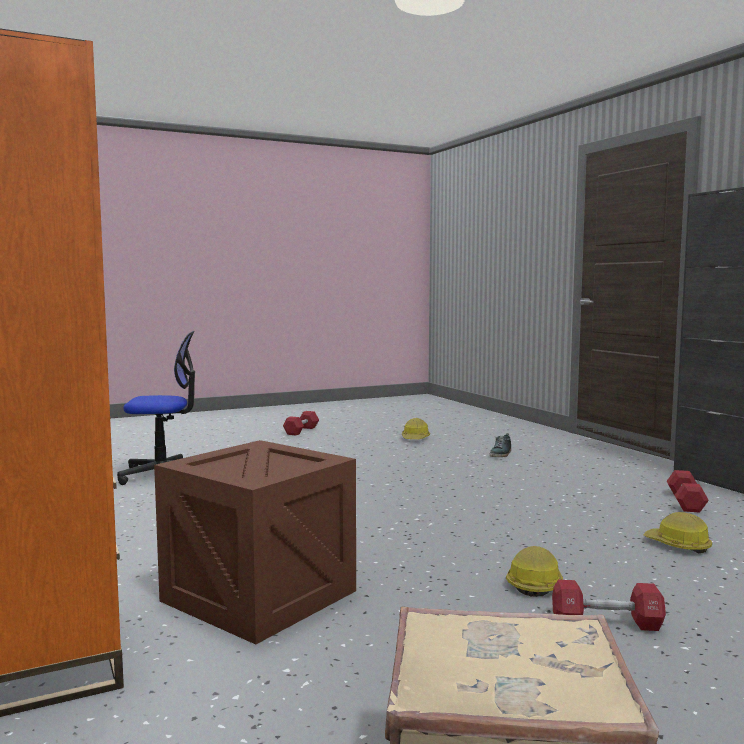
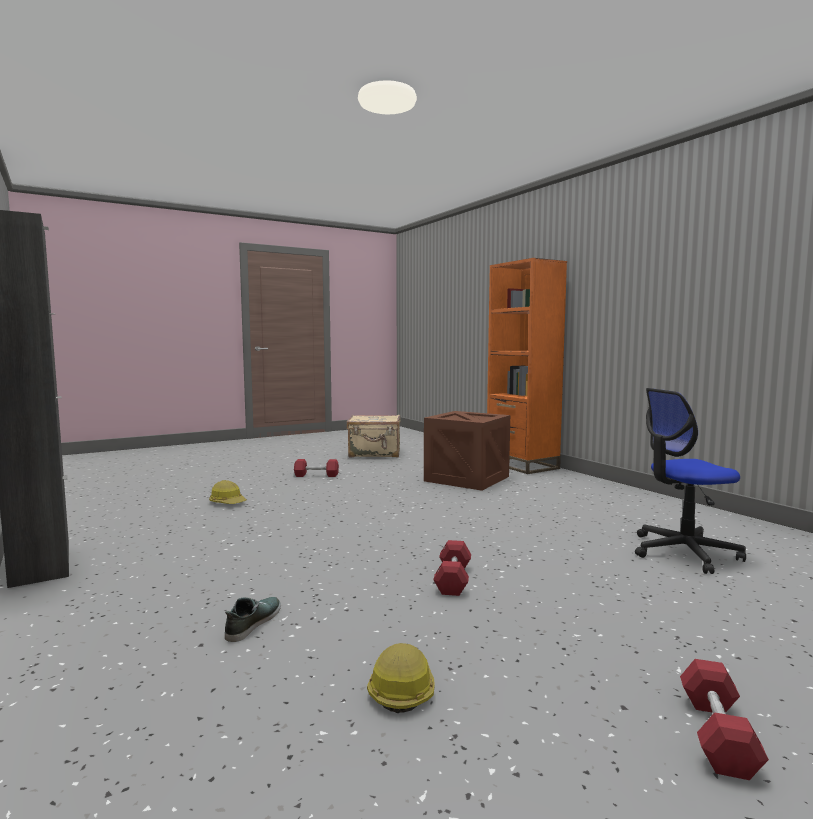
camera: 175 degrees right, 0 degrees up
(534, 584) = (336, 485): hard hat -> none
(685, 502) = (148, 535): red dumbbell -> red dumbbell (453, 579)

